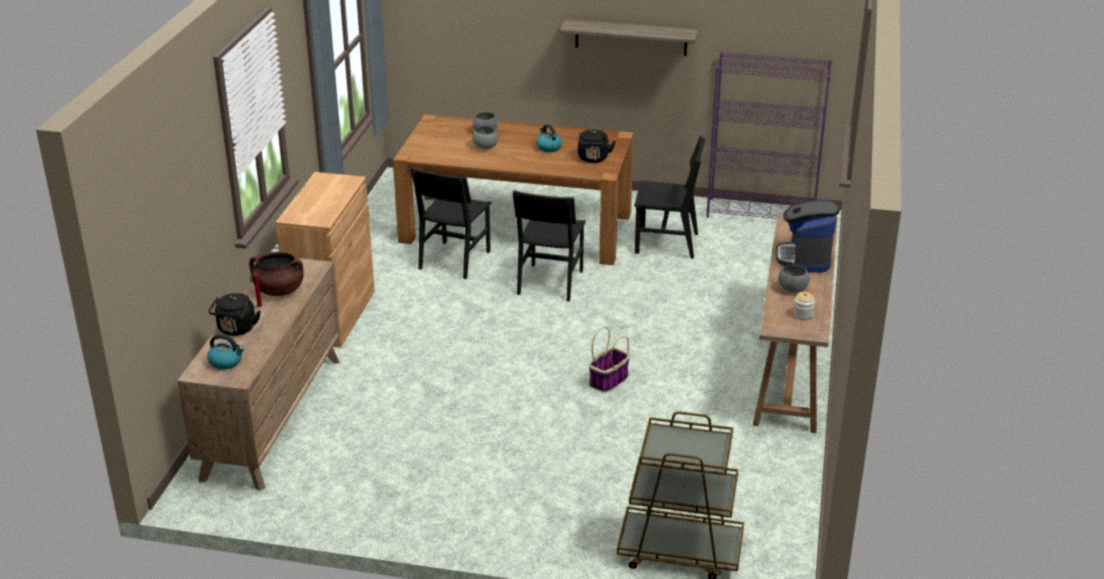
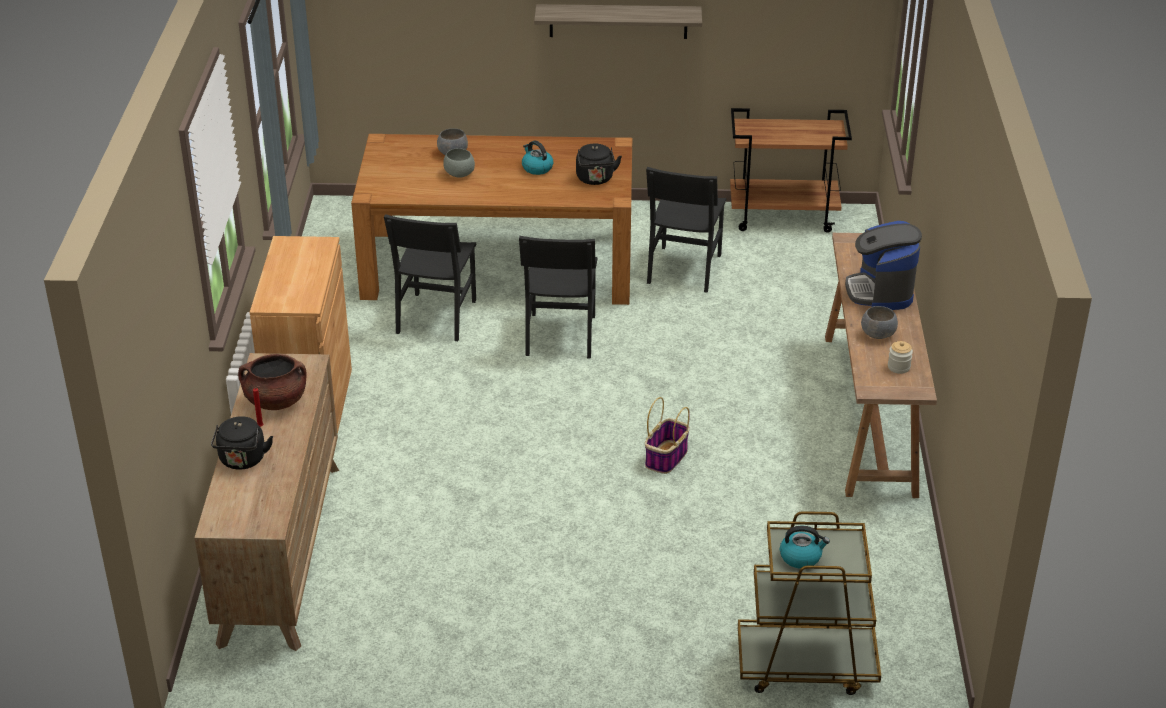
camera: 10 degrees left, 5 degrees up
(226, 362) = (246, 506): kettle -> kettle (801, 557)
(666, 243) = (684, 268): black chair -> black chair turned 105 degrees clockwise
(761, 212) = (784, 216): purple bookcase -> brown cart

